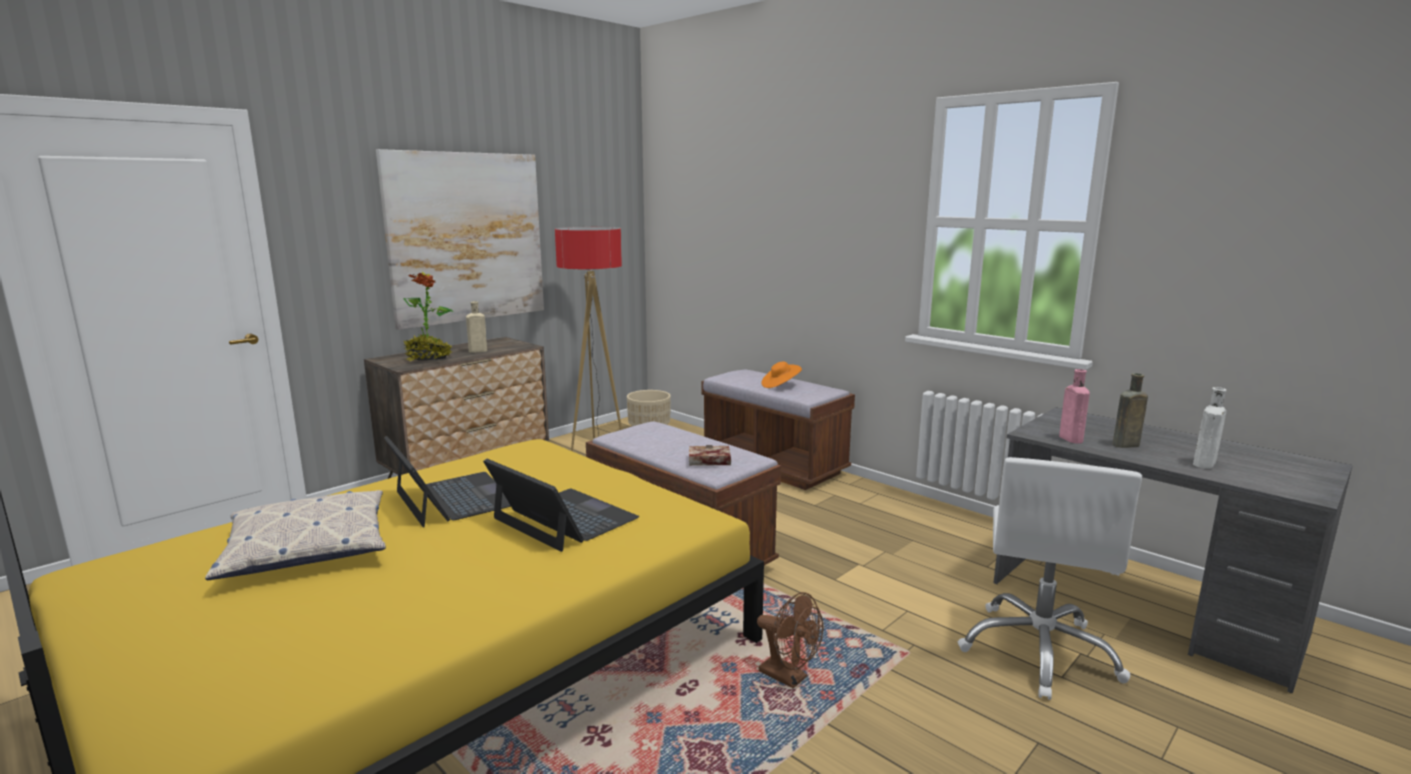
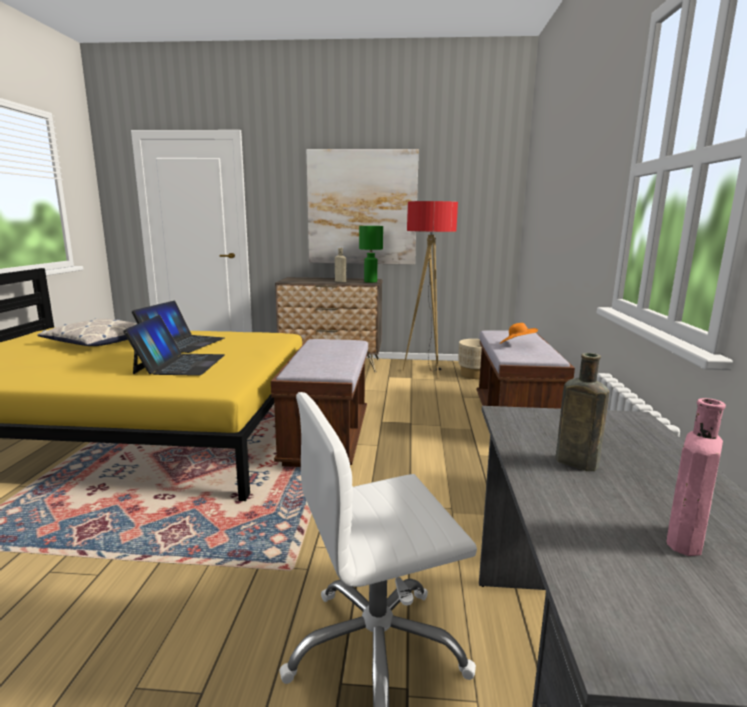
camera: 50 degrees right, 0 degrees up
(429, 359) = (306, 281): potted plant -> none
(516, 344) = (370, 282): none -> green table lamp
(707, 461) = (309, 364): book -> none
(789, 678) = (206, 528): brown fan -> none
(1069, 438) = (530, 431): pink bottle -> pink bottle (685, 538)
(1204, 464) = (599, 524): white bottle -> none

